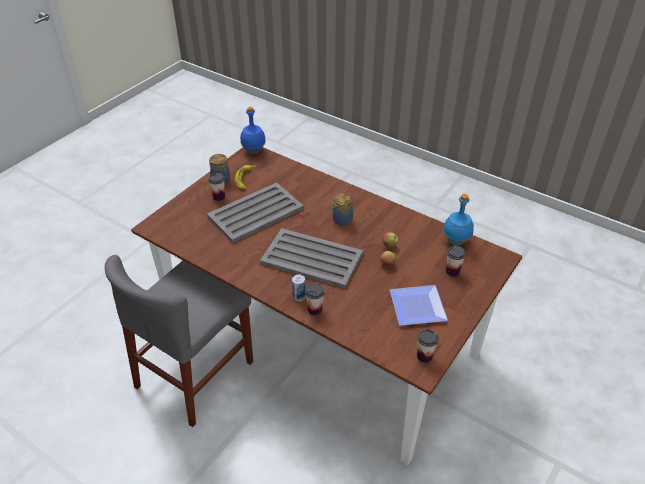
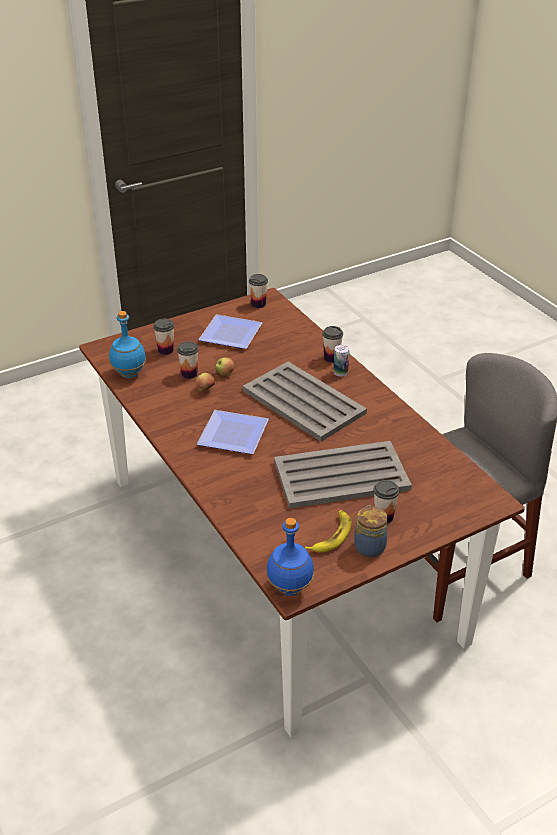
camera: 155 degrees left, 5 degrees down
(341, 220) = (236, 434): jar -> plate
(414, 255) = (189, 374): none -> cup

